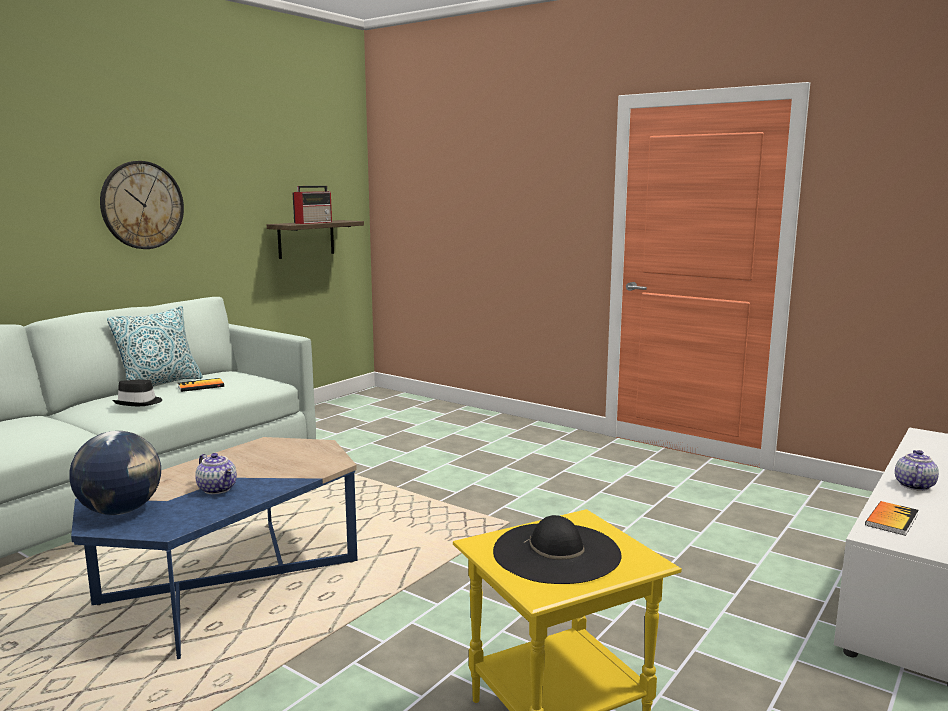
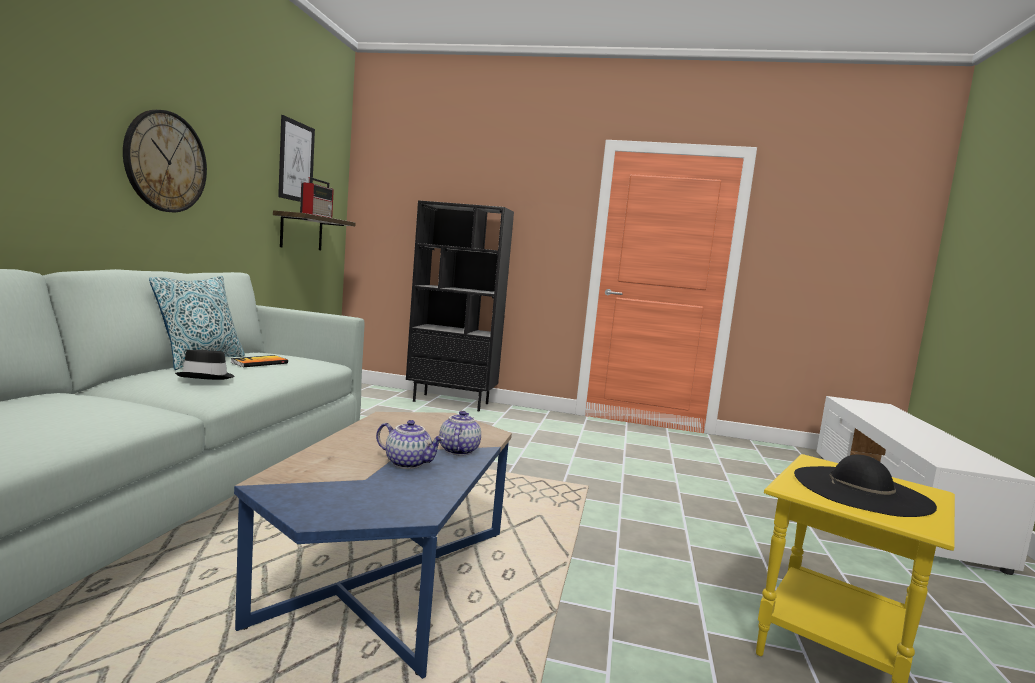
camera: 25 degrees left, 5 degrees down
(120, 511) = (323, 495): globe -> none
(291, 169) = (296, 161): none -> picture
(469, 415) = (452, 402): none -> black bookcase
(891, 520) = (933, 452): book -> none
(913, 485) = (899, 430): teapot -> teapot (458, 450)

